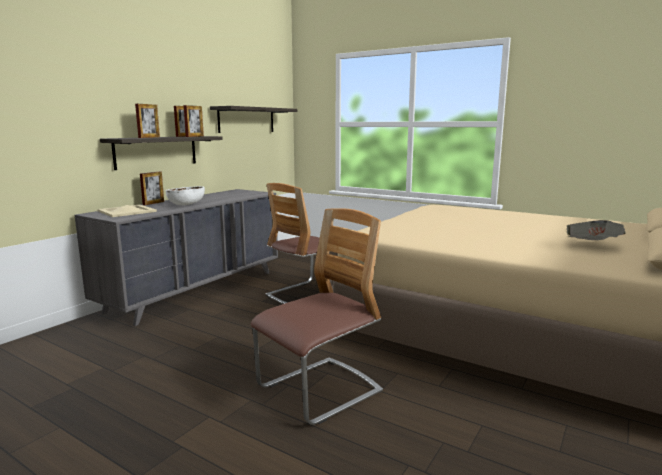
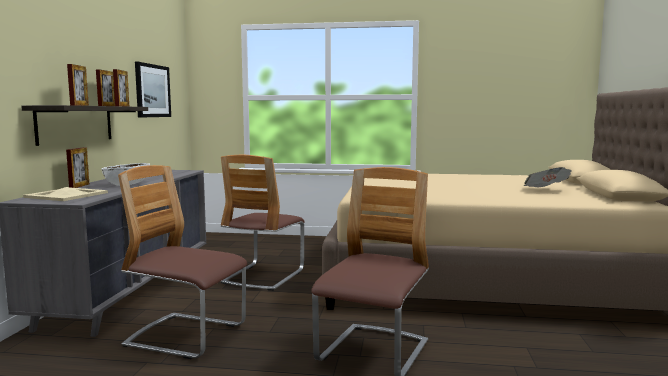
camera: 25 degrees left, 5 degrees down
(192, 339) = (186, 336): none -> chair
(246, 120) = (152, 91): shelf -> picture

